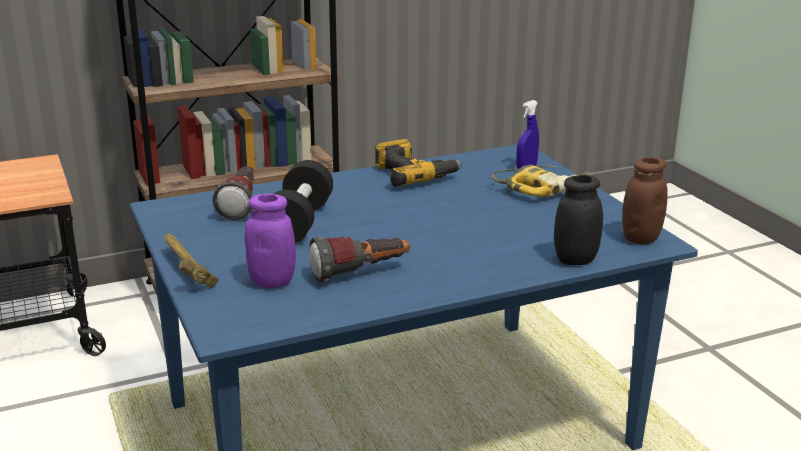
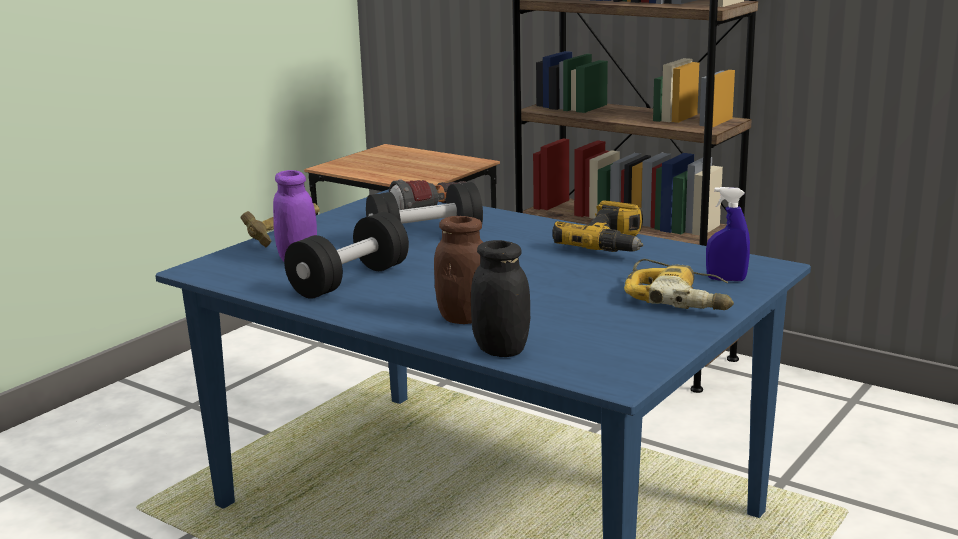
camera: 60 degrees right, 5 degrees down
(360, 274) = (349, 280): flashlight -> black dumbbell
(640, 238) = (612, 369): brown jar -> brown jar (463, 318)

